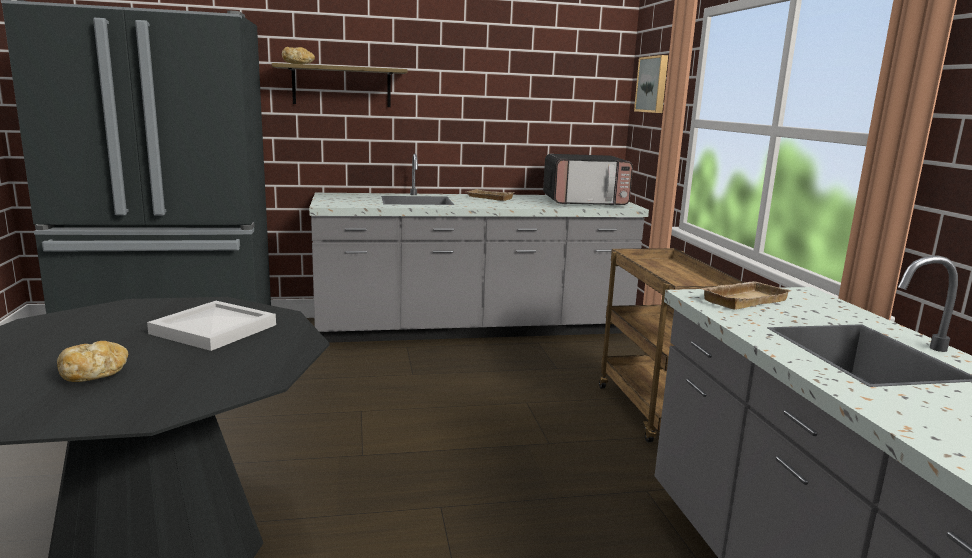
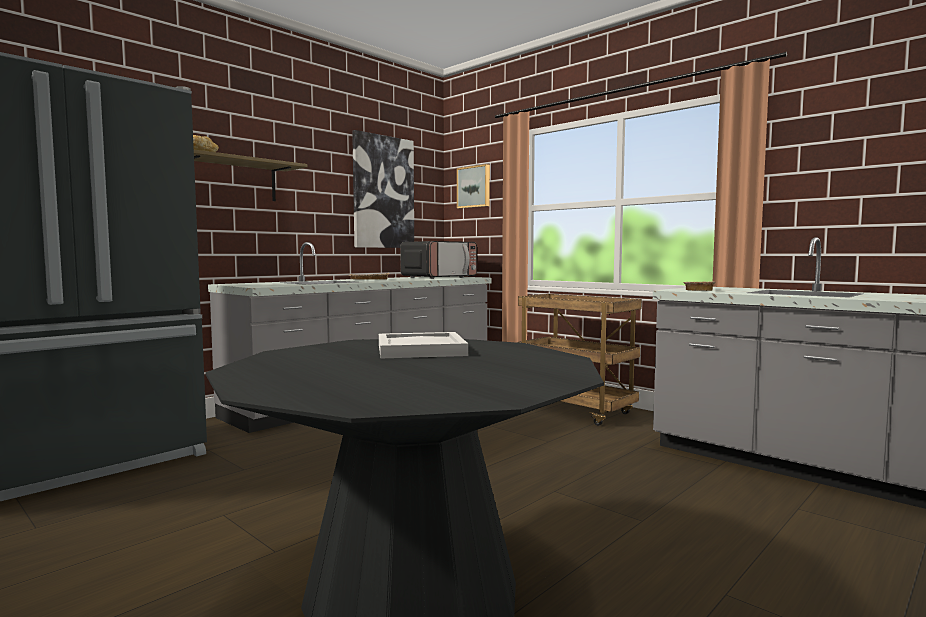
camera: 35 degrees left, 10 degrees down
(94, 375) = (442, 376): bread -> none
(533, 91) = (383, 192): none -> picture

